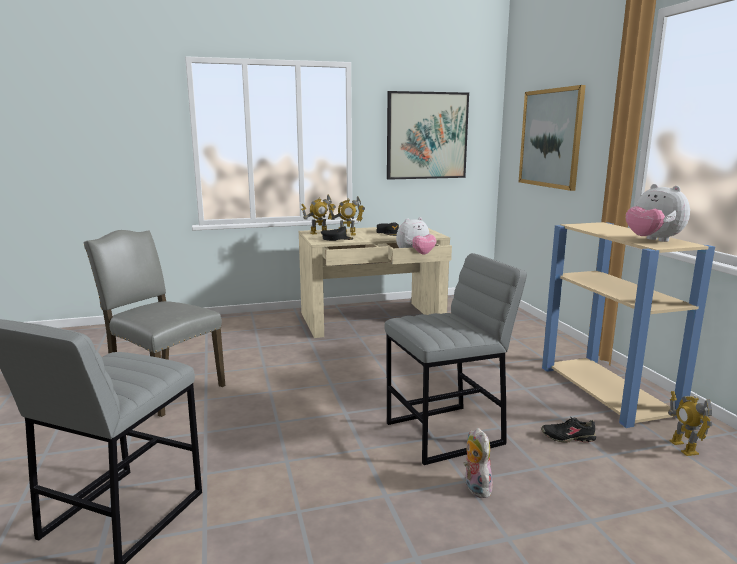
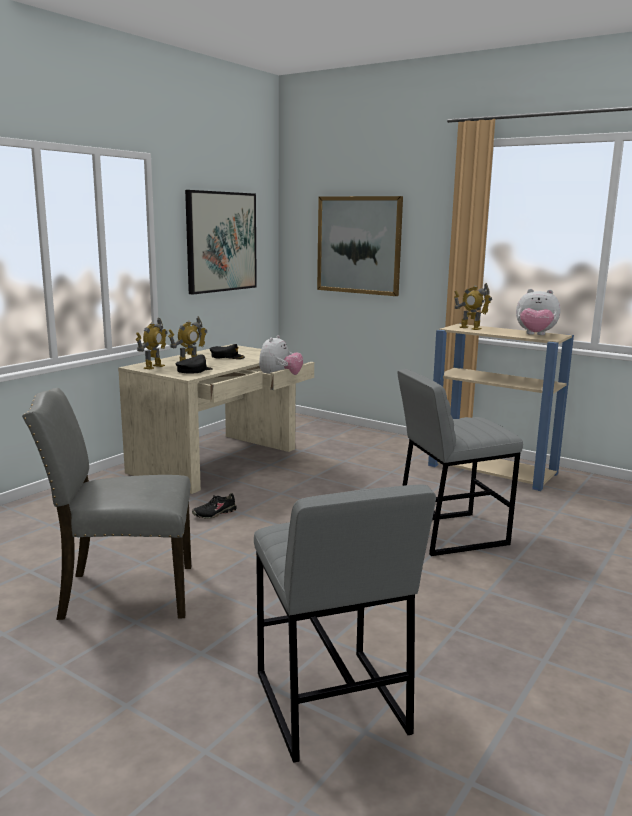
camera: 40 degrees left, 0 degrees up
(447, 432) = (449, 534): grey chair -> grey chair turned 135 degrees counterclockwise
(475, 487) = (527, 562): plush toy -> none
(568, 437) = (522, 509): black shoe -> black shoe (214, 513)
(683, 447) = (584, 492): toy robot -> toy robot (470, 328)

